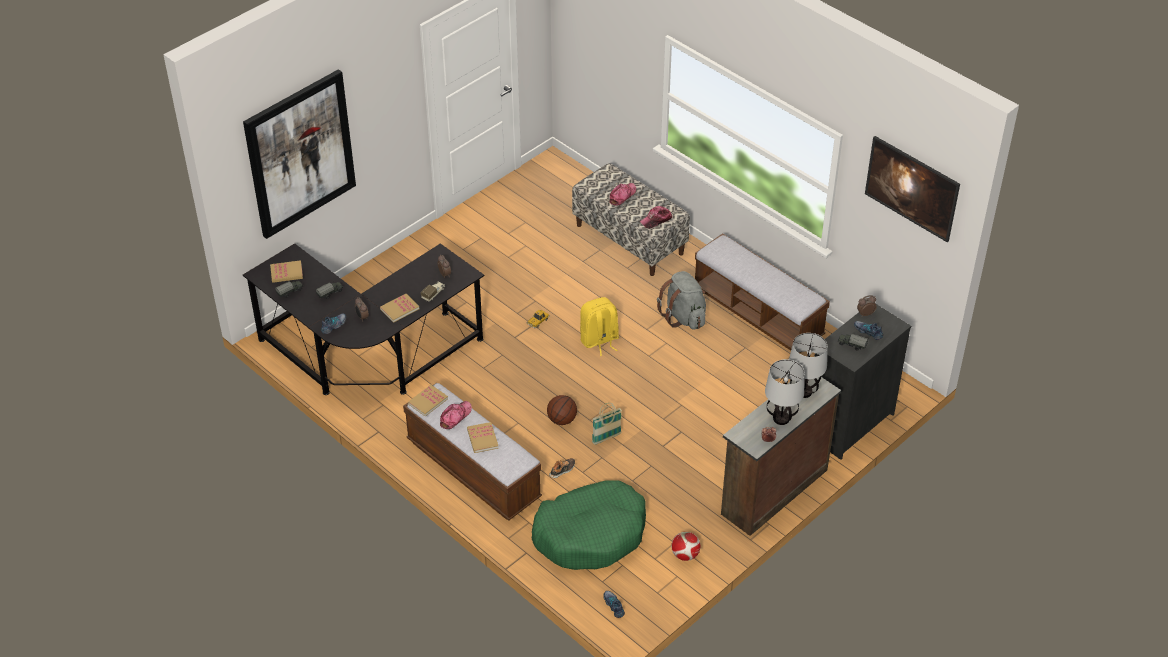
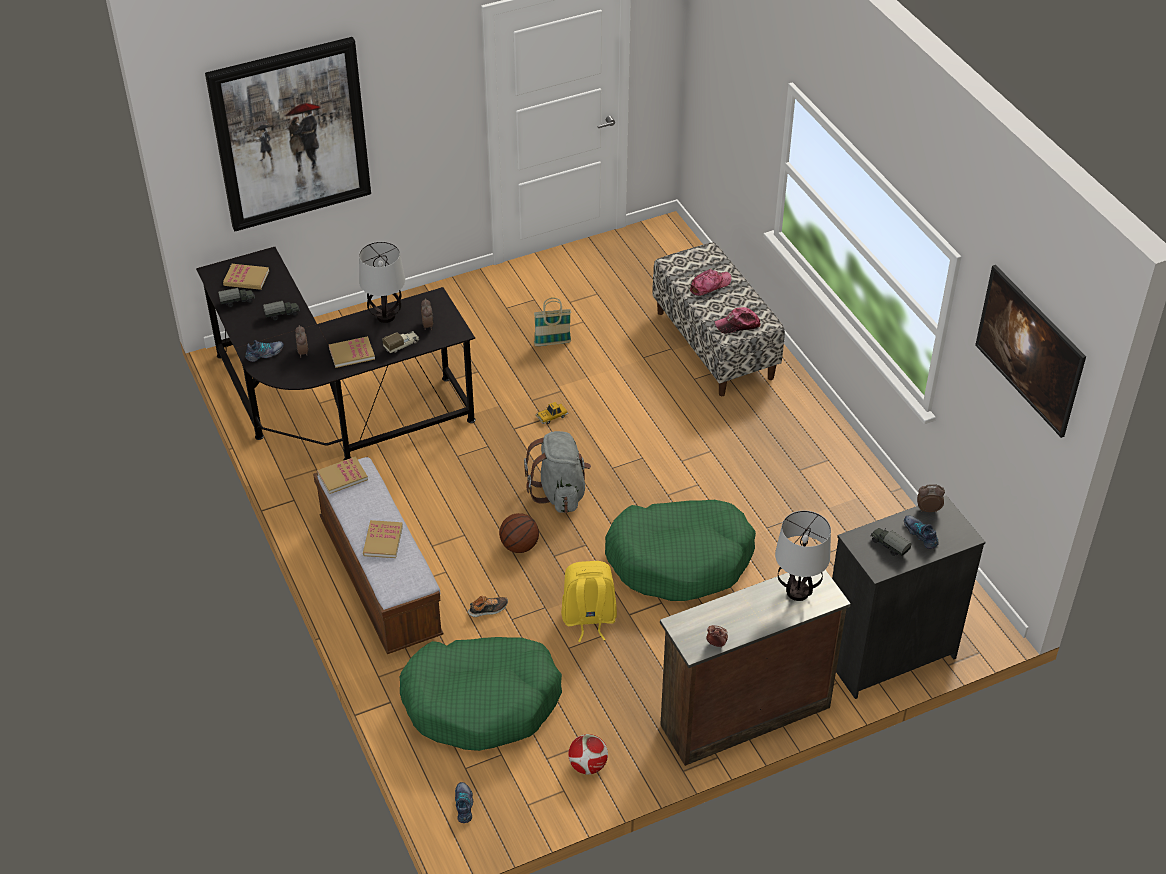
camera: 20 degrees right, 0 degrees up
(455, 417) = (365, 504): cap -> none
(599, 341) = (615, 460): yellow backpack -> yellow backpack (588, 619)
(606, 438) = (563, 584): basket -> basket (552, 343)
(679, 398) = (680, 559): none -> green dog bed
(683, 317) = (736, 457): grey backpack -> grey backpack (560, 492)
(757, 313) = (834, 477): bench -> none
(781, 419) = (749, 620): table lamp -> table lamp (386, 317)

